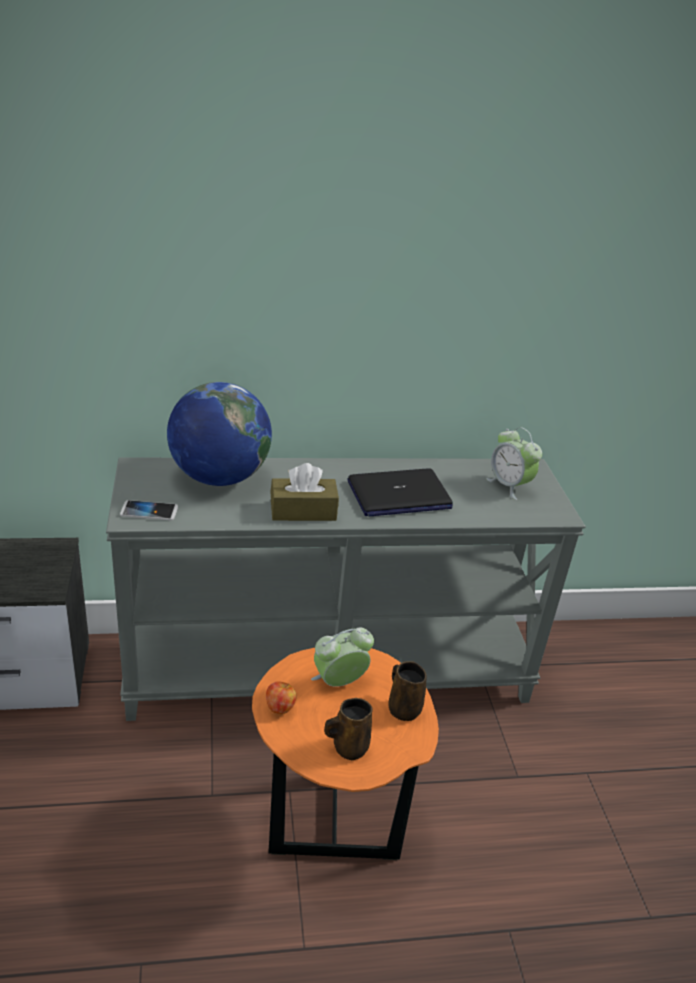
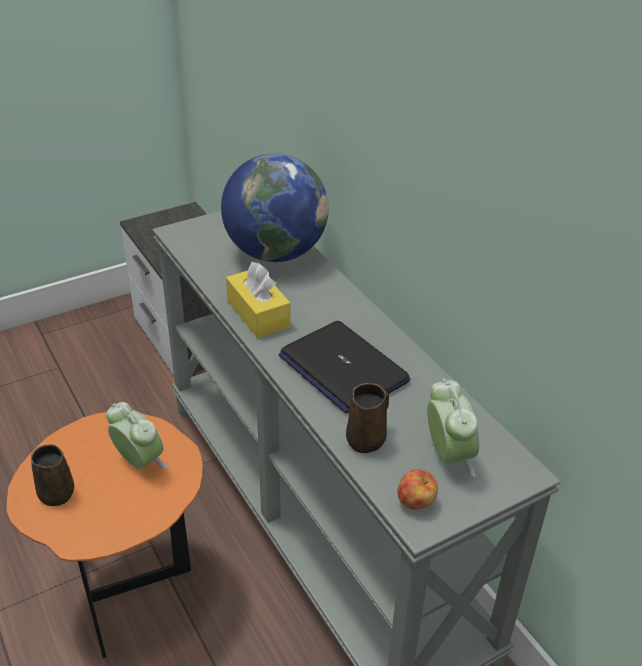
camera: 70 degrees right, 5 degrees up
(149, 511) = (192, 237): phone -> none
(280, 708) = (89, 433): apple -> apple (416, 502)
(303, 511) = (258, 314): brown tissue box -> yellow tissue box
(403, 708) = (124, 519): brown mug -> brown mug (367, 439)
(509, 486) = (448, 456): alarm clock -> alarm clock turned 135 degrees clockwise

